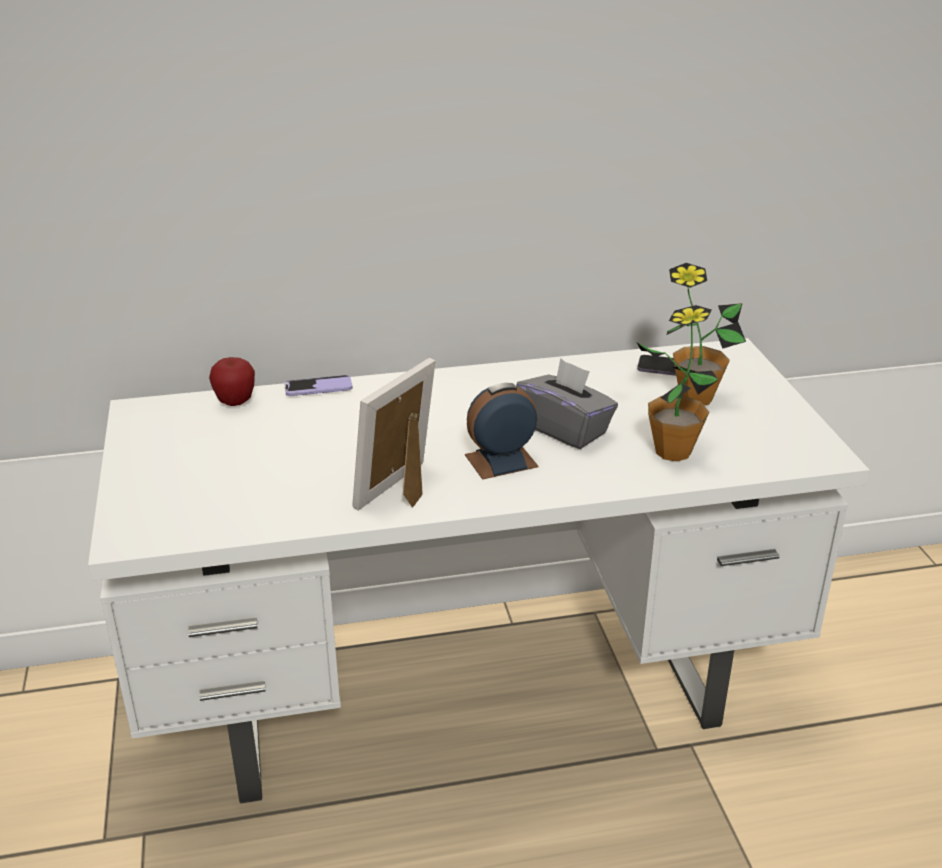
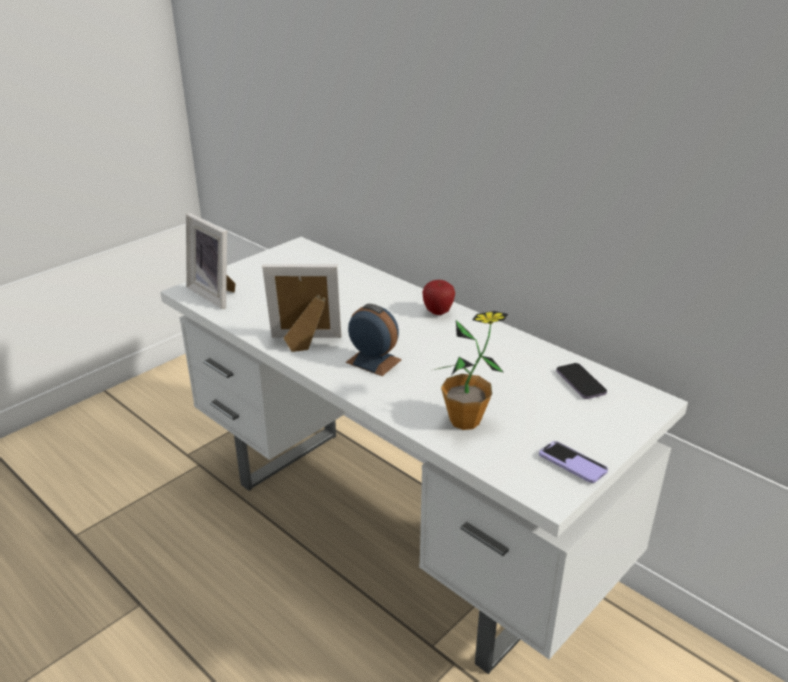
camera: 55 degrees right, 0 degrees up
(175, 517) = (216, 294): none -> picture frame
(235, 402) = (337, 264): apple -> apple (438, 312)
(318, 388) = (381, 278): phone -> phone (572, 463)
(565, 429) = (439, 370): grey tissue box -> none
(695, 398) = (553, 406): potted plant -> none

